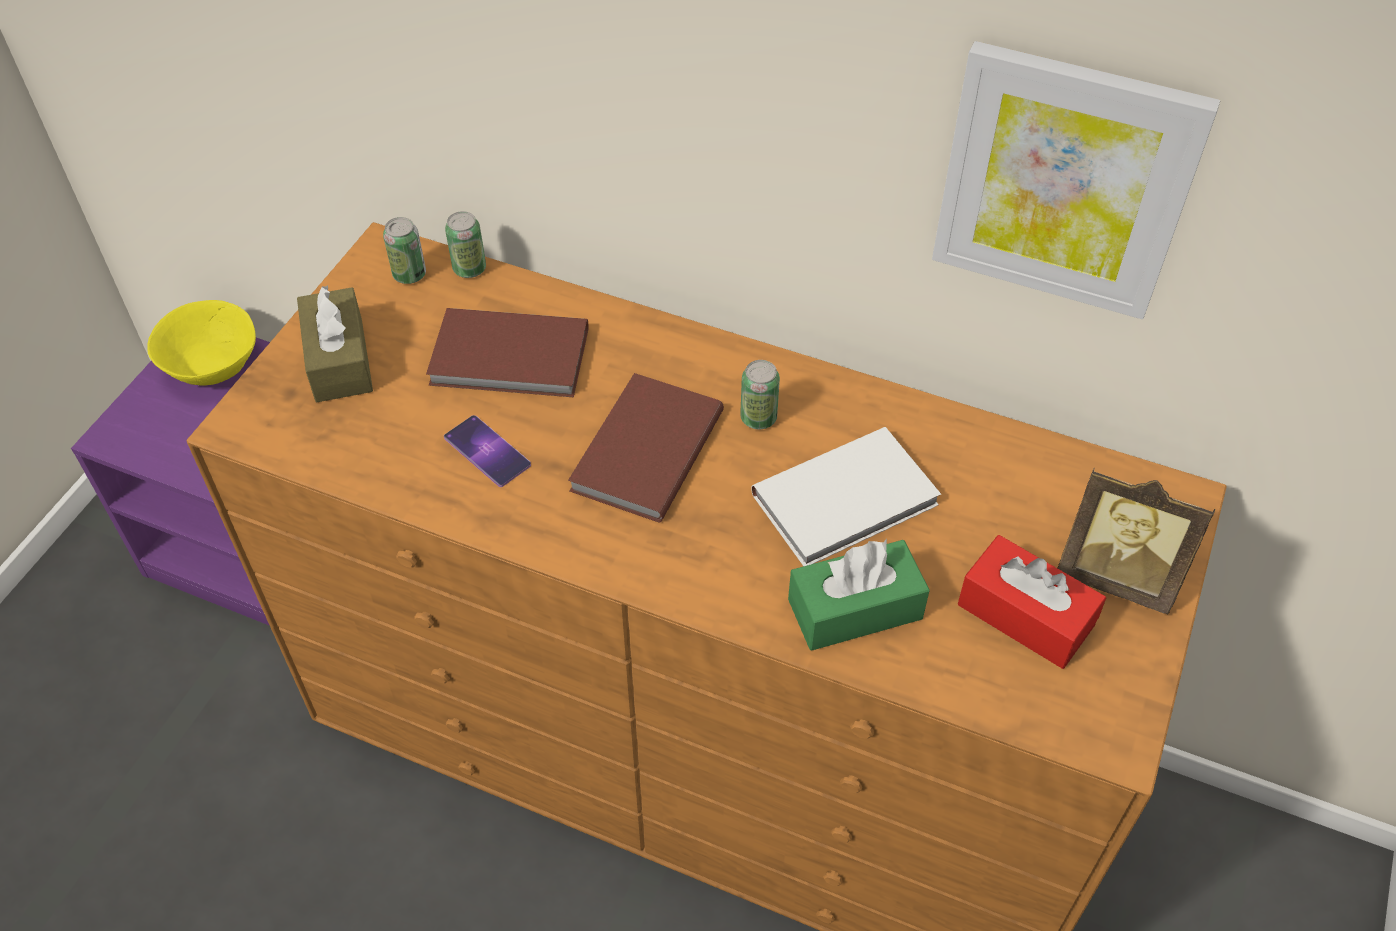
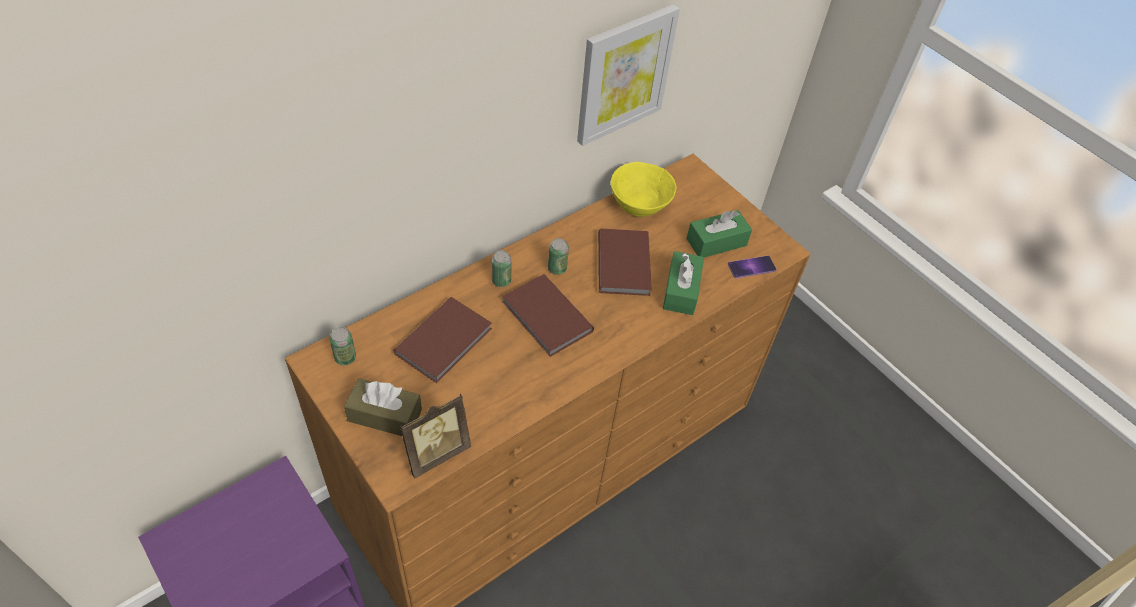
camera: 65 degrees left, 0 degrees up
(211, 367) = (197, 541): yellow bowl -> yellow bowl (640, 205)
(469, 269) = (364, 330): can -> can (501, 281)
(487, 451) = (501, 377): phone -> phone (751, 267)
(849, 501) = (625, 263): white book -> brown book
(1025, 615) = (716, 242): red tissue box -> green tissue box
(1116, 577) = (715, 207): picture frame -> picture frame (435, 452)

